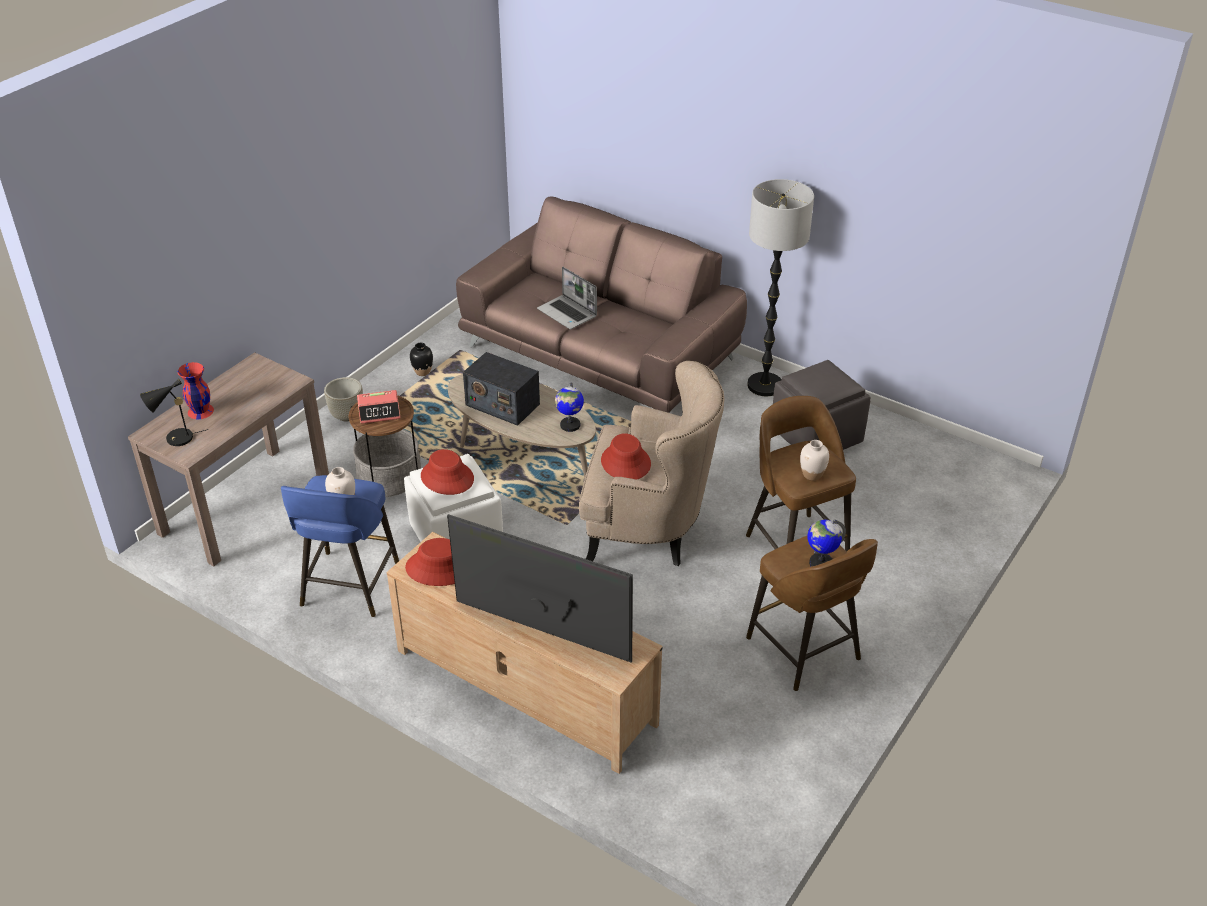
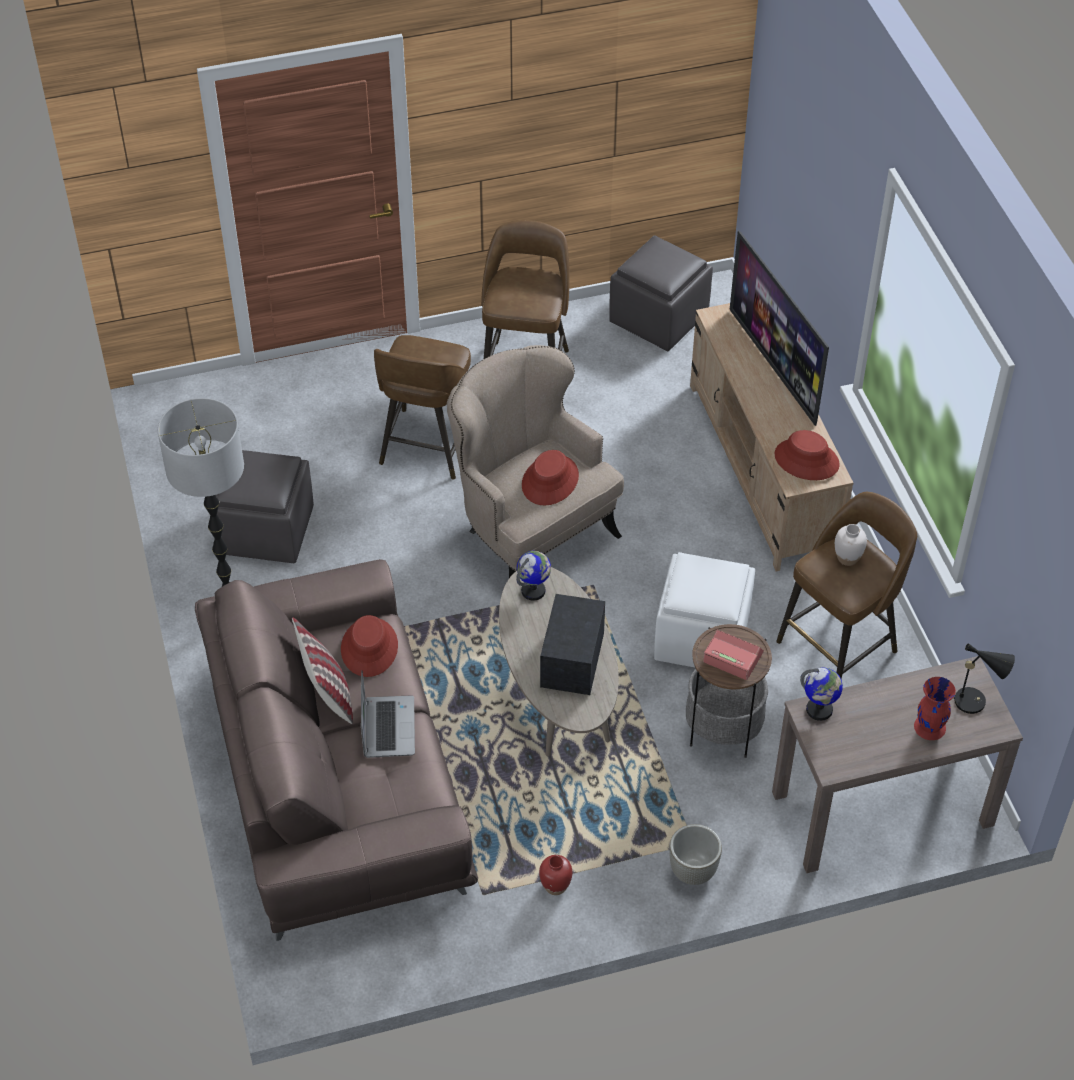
camera: 140 degrees left, 10 degrees up
(348, 586) = (840, 645): blue stool -> brown stool
(422, 372) = (555, 886): black vase -> red vase
(447, 478) = (711, 584): red hat -> red hat (369, 648)
(502, 404) = (572, 659): radio -> radio turned 150 degrees counterclockwise
(621, 311) = (328, 694): none -> pillow
(757, 779) = (660, 318): none -> grey ottoman
(812, 475) = (433, 350): white vase -> none
(820, 563) = (522, 286): globe -> globe (819, 710)

